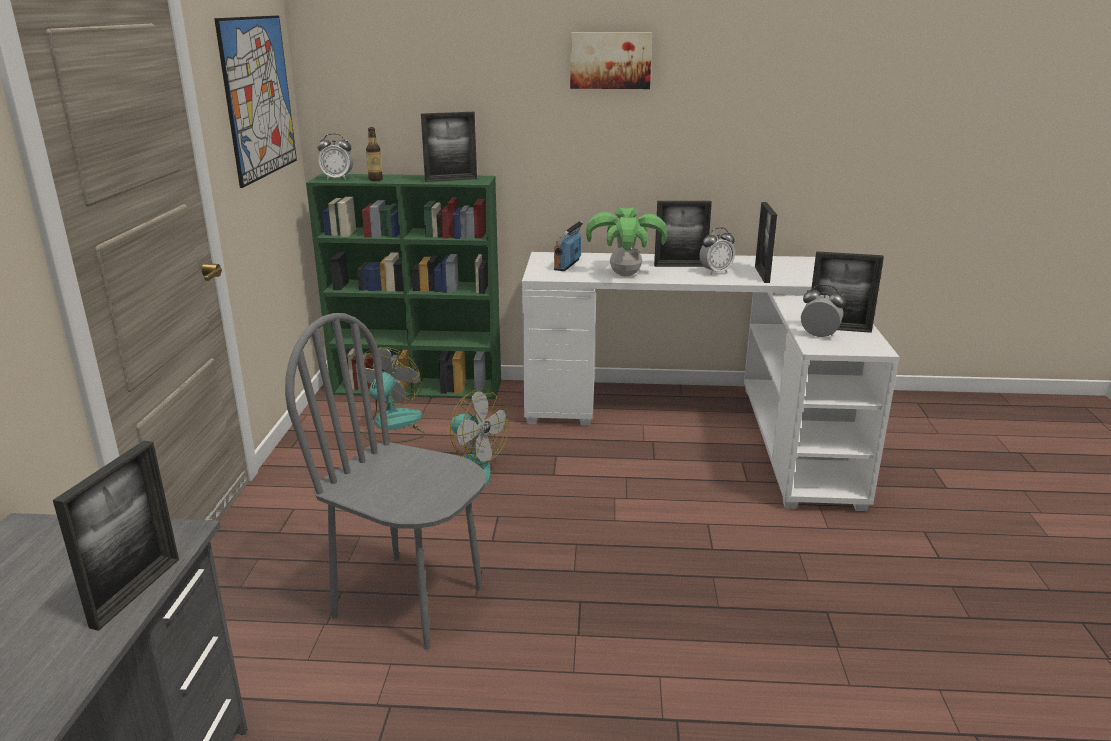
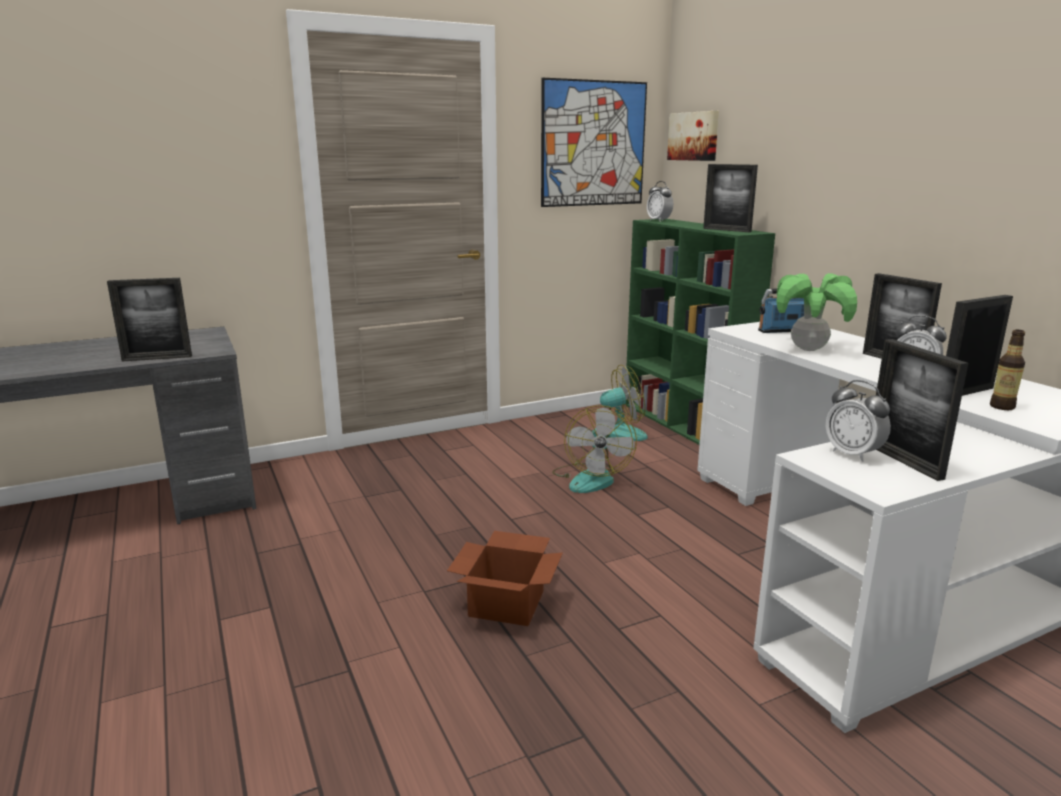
camera: 60 degrees right, 5 degrees down
(375, 179) = (678, 224): bottle -> bottle (1002, 407)
(409, 601) = (409, 513): grey chair -> none
(610, 60) = (895, 108): picture -> picture (694, 136)
(636, 590) = (508, 602): none -> cardboard box
(819, 336) = (853, 454): alarm clock -> alarm clock turned 150 degrees clockwise

